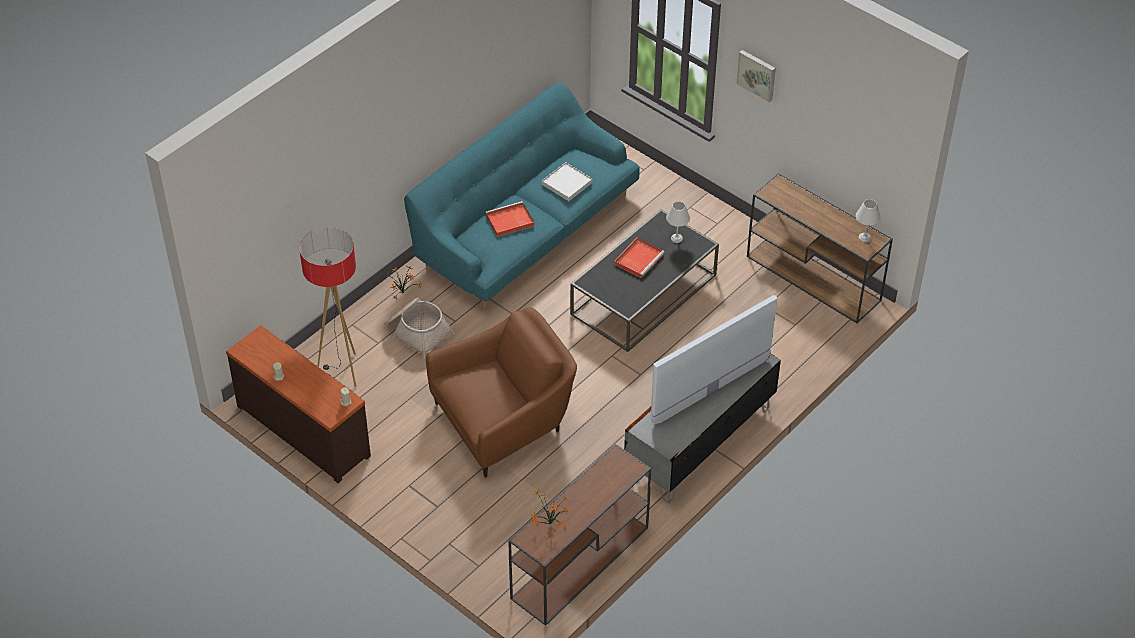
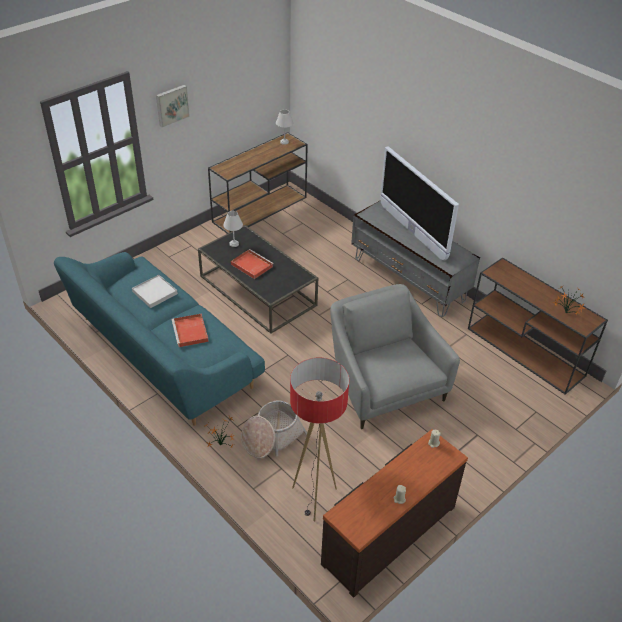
camera: 85 degrees left, 5 degrees down
(504, 420) = (383, 384): brown armchair -> grey armchair

